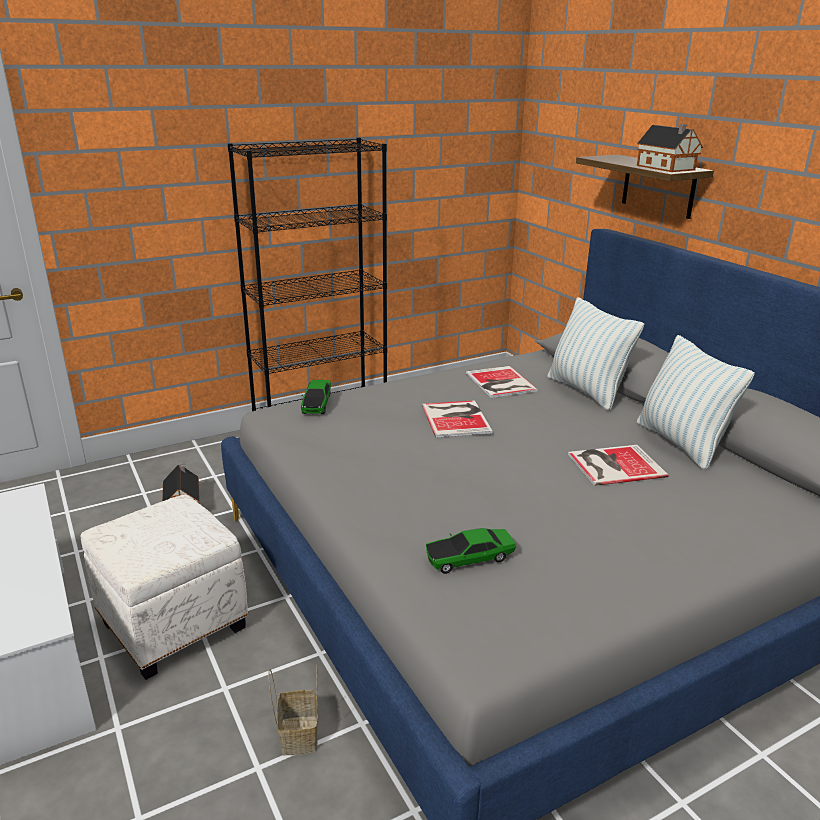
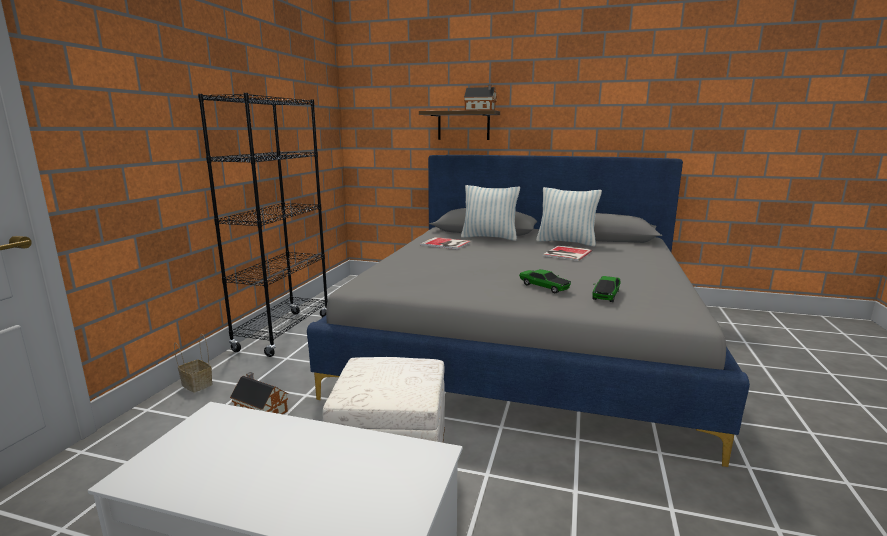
camera: 45 degrees left, 10 degrees down
(298, 734) = (562, 463): basket -> basket (196, 384)
(317, 404) = (378, 273): toy car -> toy car (544, 287)
(457, 418) = (467, 257): book -> none

